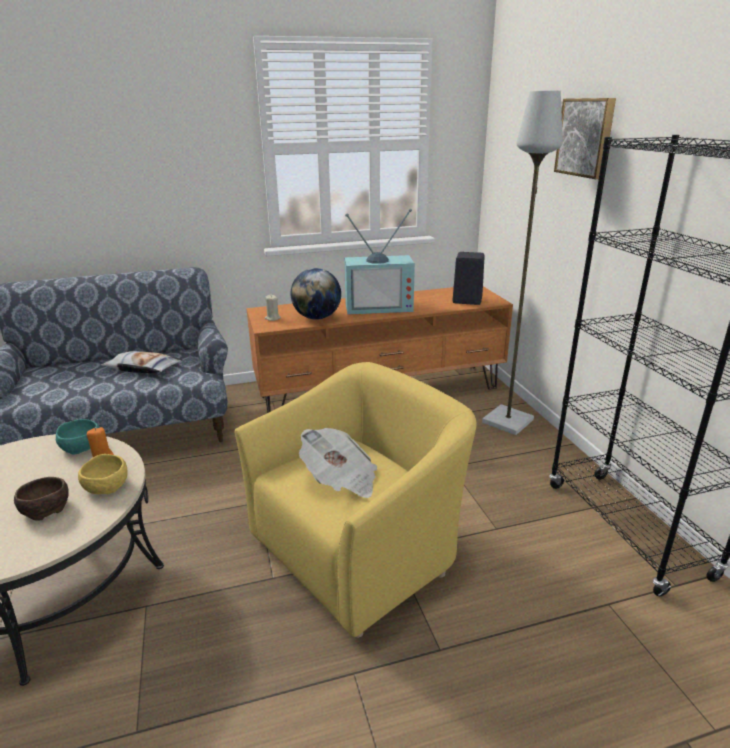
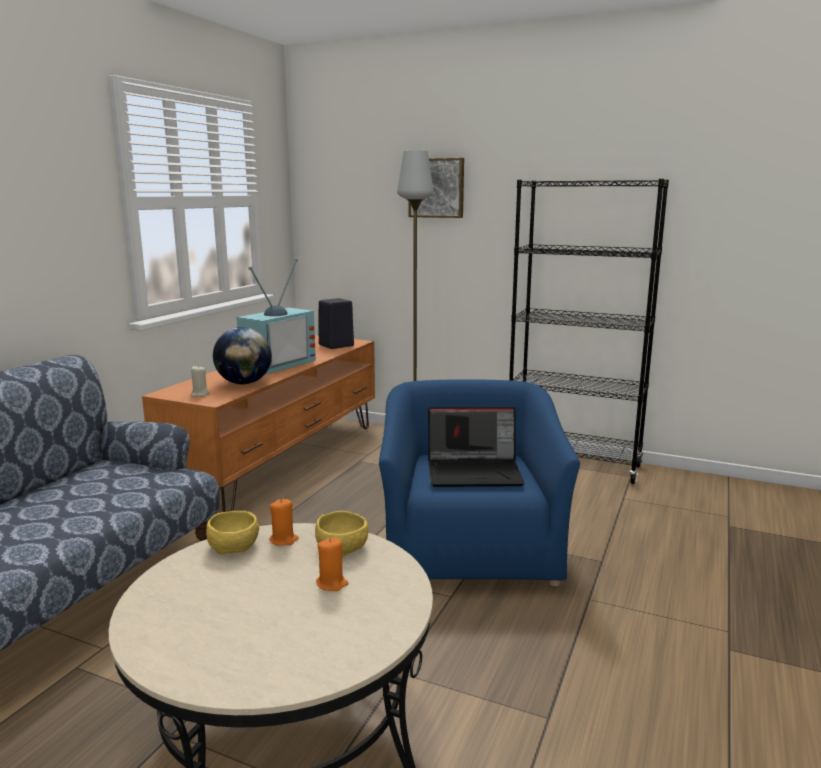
camera: 50 degrees left, 10 degrees down
(45, 508) = (332, 583): brown bowl -> orange candle
(82, 447) = (235, 545): turquoise bowl -> yellow bowl
(143, 368) = (87, 492): pillow -> none
(340, 479) = (475, 472): newspaper -> laptop
(359, 549) = (469, 549): yellow armchair -> blue armchair

